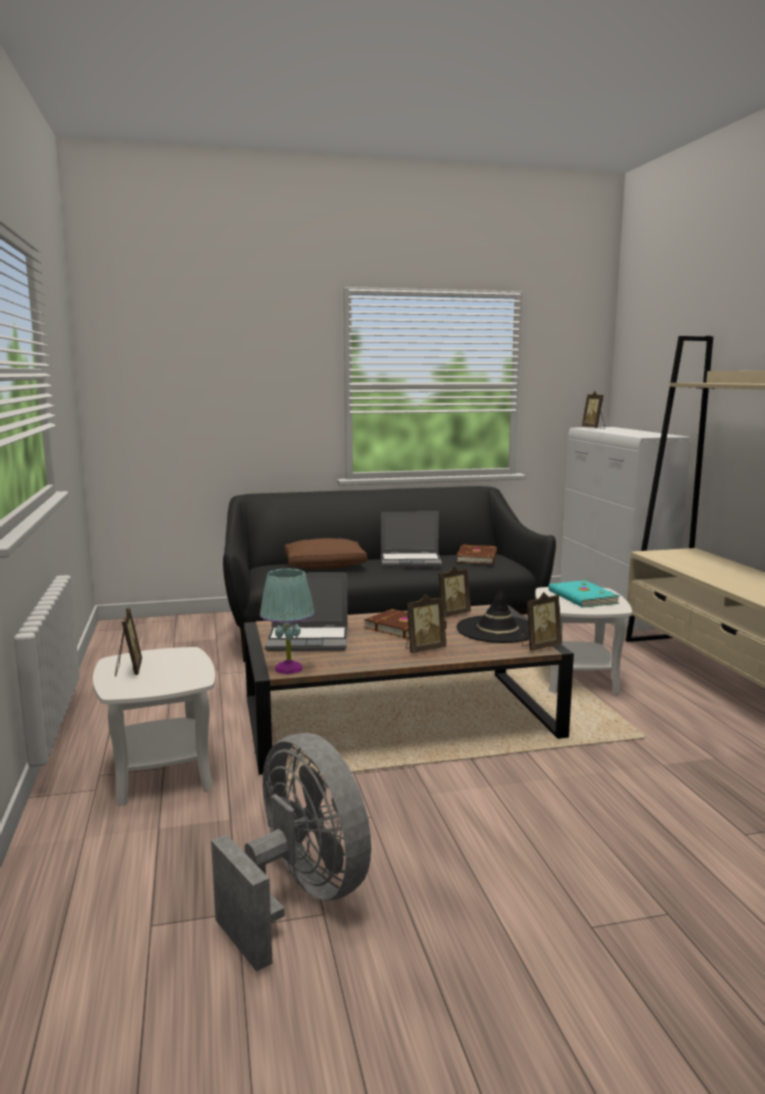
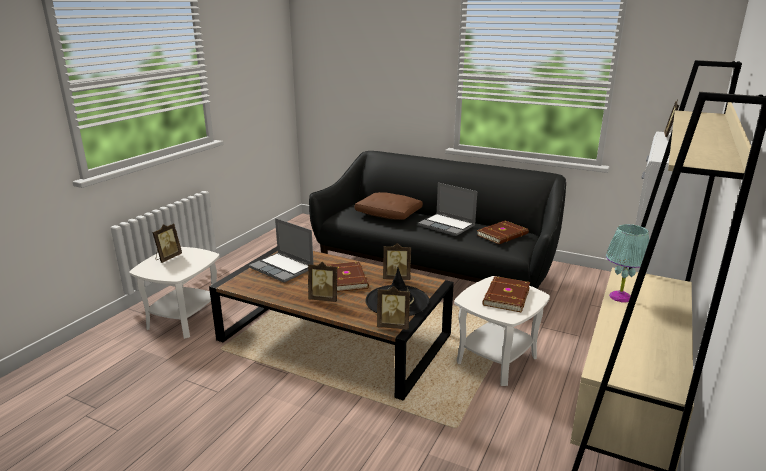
camera: 40 degrees right, 10 degrees up
(288, 668) = (236, 284): turquoise table lamp -> turquoise table lamp (619, 297)
(299, 898) = (123, 416): grey fan -> none
(582, 597) = (505, 296): turquoise book -> brown book

